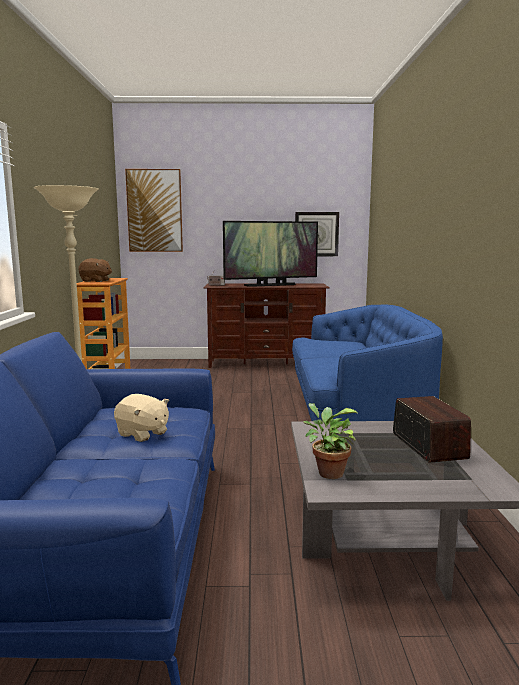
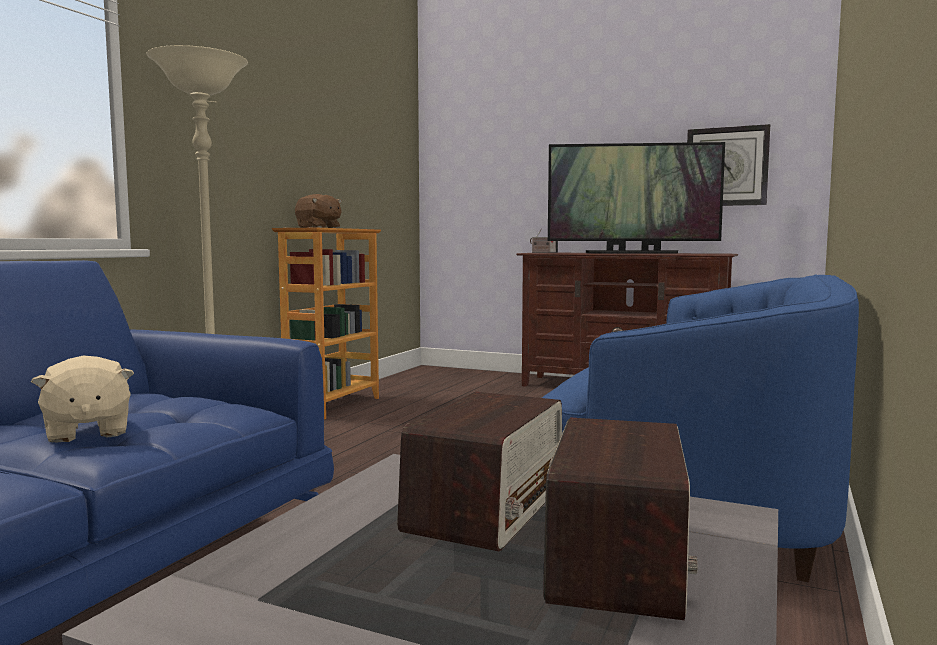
camera: 25 degrees right, 5 degrees down
(154, 211) = (467, 142): picture -> none
(327, 472) = (251, 570): potted plant -> none
(365, 436) = (488, 507): none -> radio

